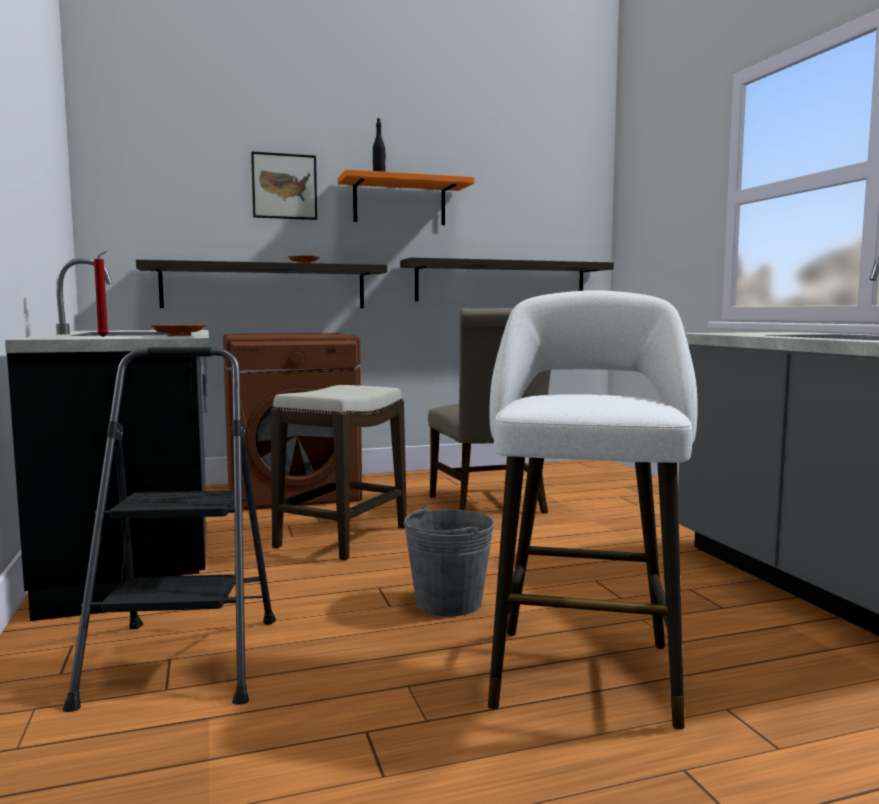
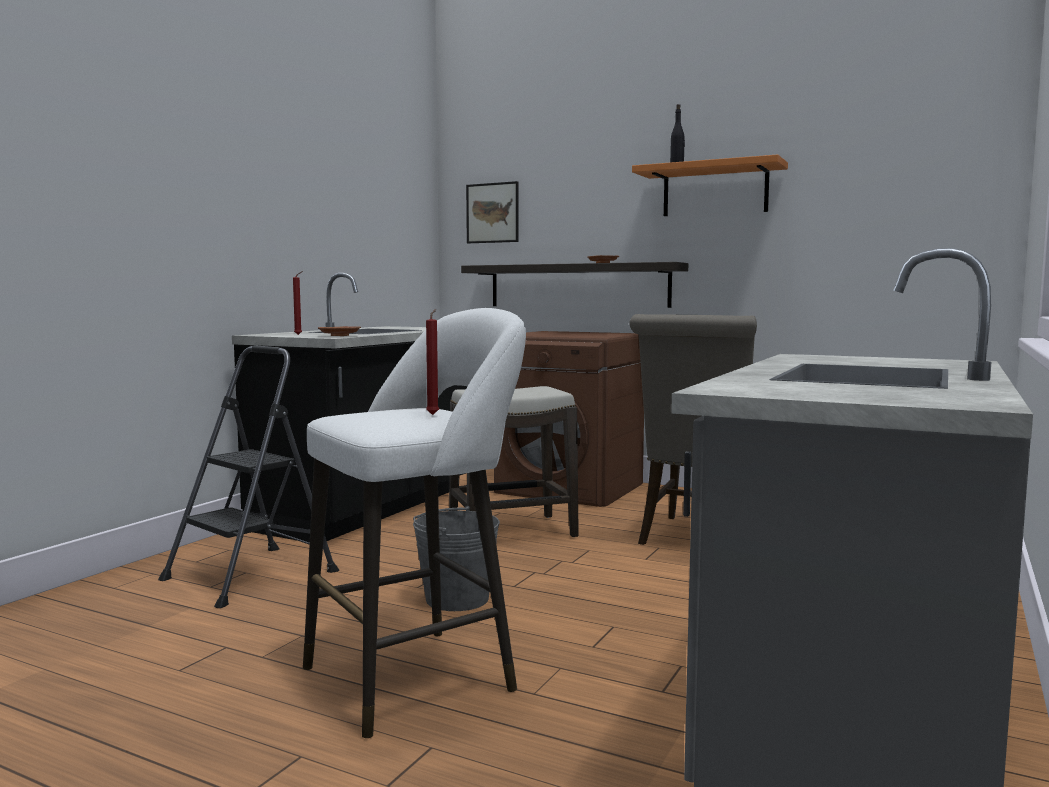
camera: 45 degrees right, 0 degrees up
(284, 186) = (598, 186): picture -> picture (492, 213)
(501, 282) = (842, 276): shelf -> none
(615, 395) = (433, 414): none -> red candle

